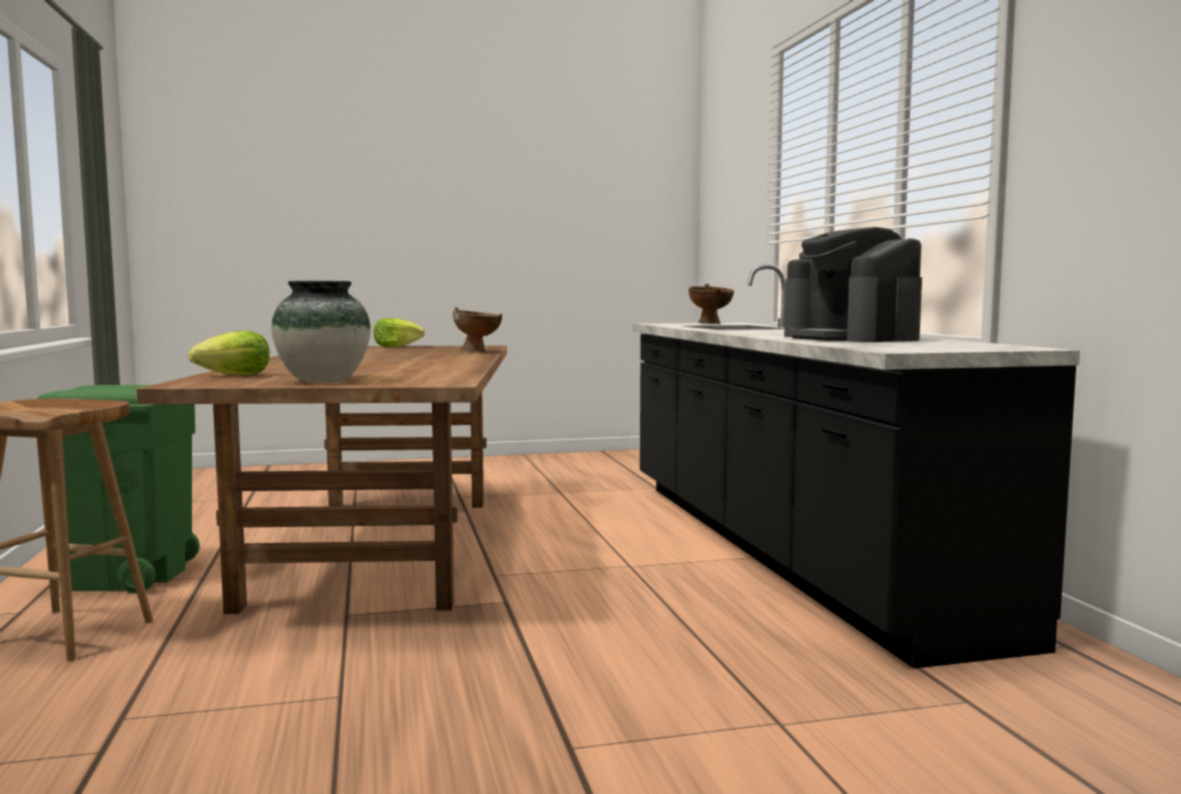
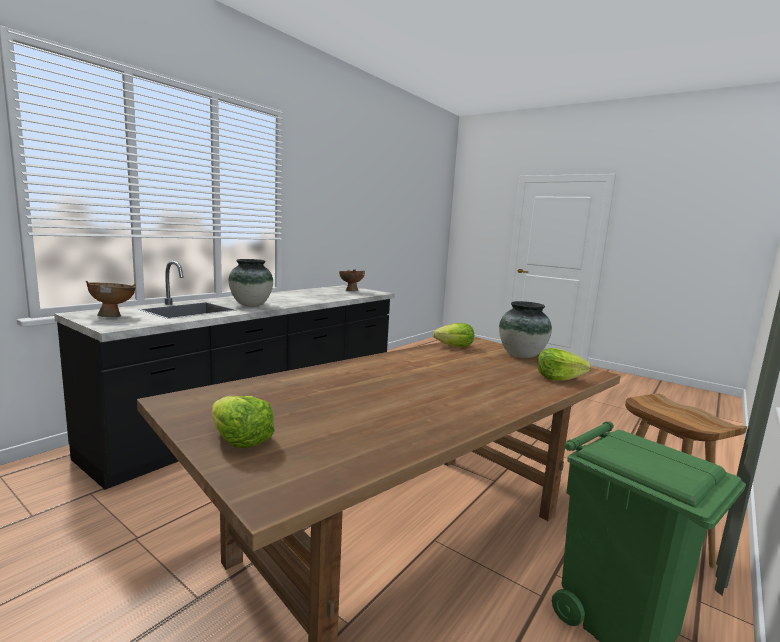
camera: 130 degrees left, 5 degrees up
(443, 375) = (454, 346): none -> lettuce
(478, 351) = (276, 380): brown bowl -> brown bowl (351, 290)
(750, 330) = (251, 305): none -> vase
(850, 338) = (311, 295): coffee machine -> none

